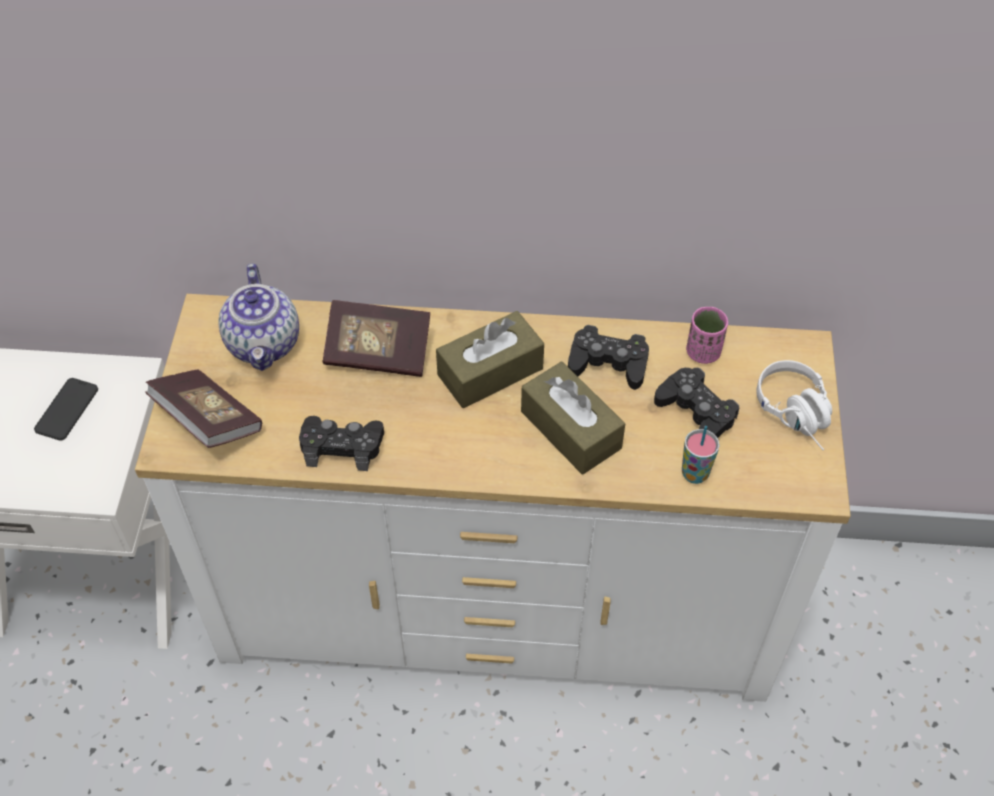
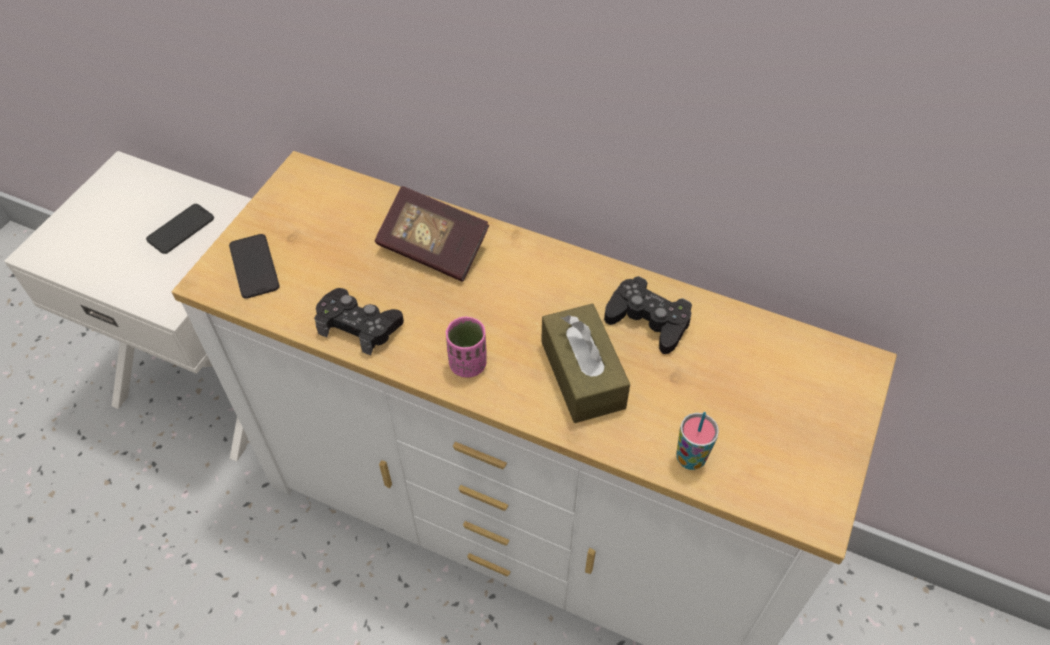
camera: 20 degrees right, 0 degrees up
(208, 420) = (254, 266): book -> phone
(265, 344) = (337, 212): teapot -> none
(490, 372) = (529, 295): brown tissue box -> none
(696, 412) = (717, 395): black game controller -> none
(703, 352) = (750, 337): pink cup -> pink cup (468, 364)
(798, 415) = (827, 431): white headphones -> none

